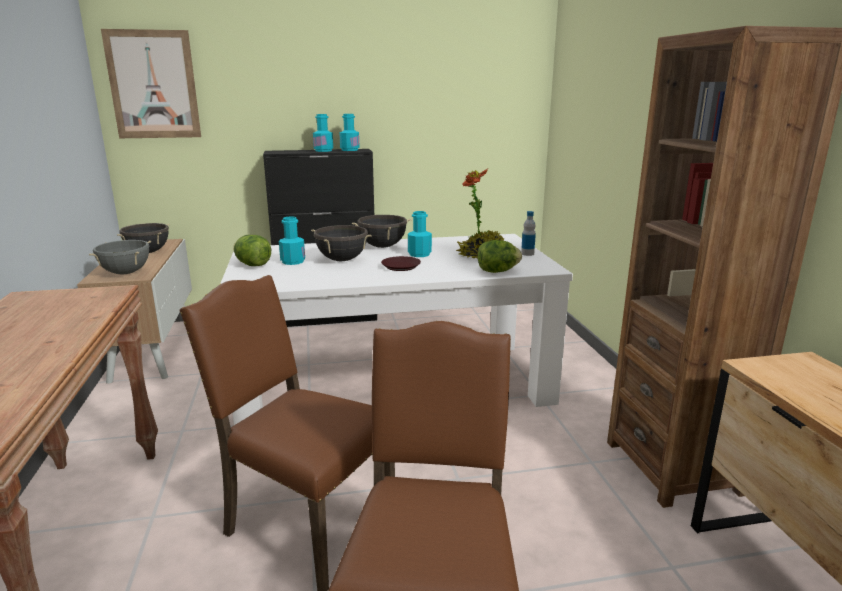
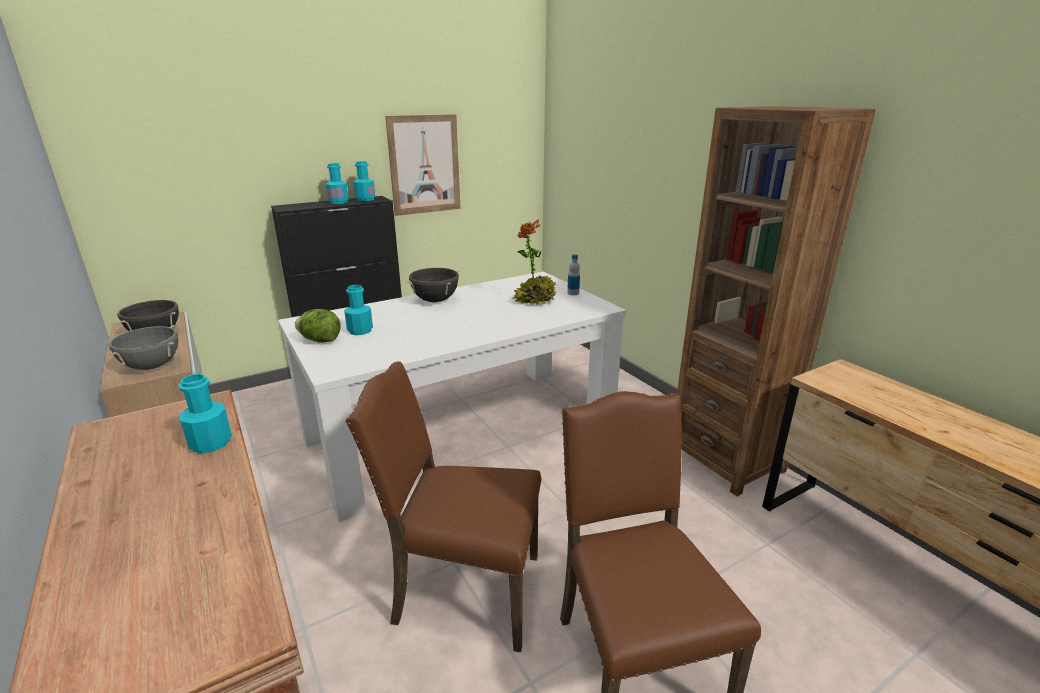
camera: 20 degrees left, 5 degrees up
(153, 85) = (125, 138): picture -> picture (424, 165)
(342, 260) = (409, 322): black cooking pot -> none
(400, 267) = (473, 322): brown plate -> none
(419, 254) = (478, 305): turquoise bottle -> turquoise bottle (210, 443)
(497, 271) = (564, 316): lettuce -> none

